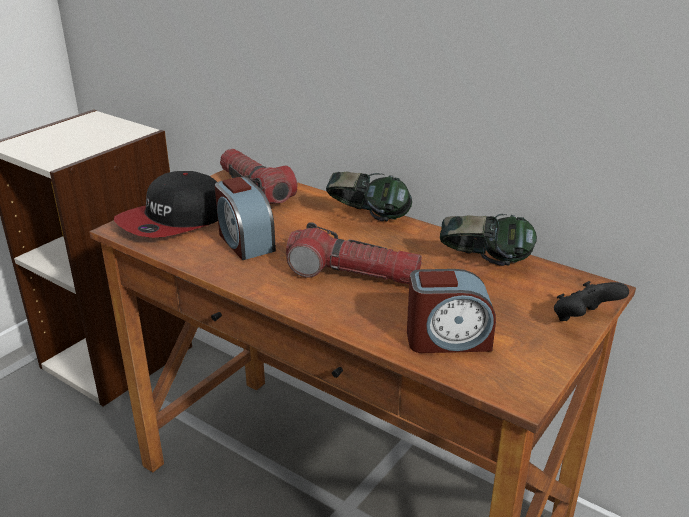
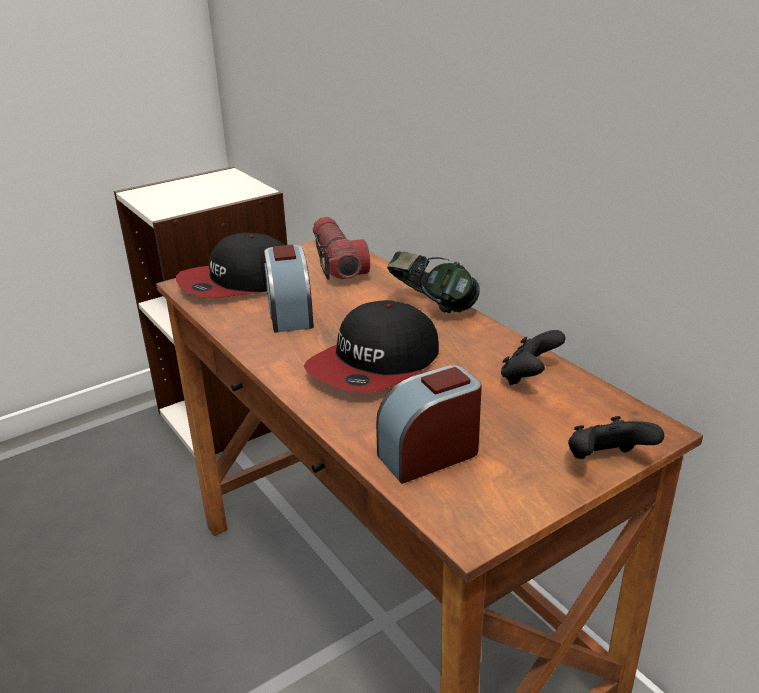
camera: 20 degrees right, 0 degrees up
(353, 274) = (375, 364): flashlight -> cap
(448, 339) = (429, 454): alarm clock -> alarm clock turned 135 degrees clockwise
(484, 264) = (529, 377): headphones -> black game controller

